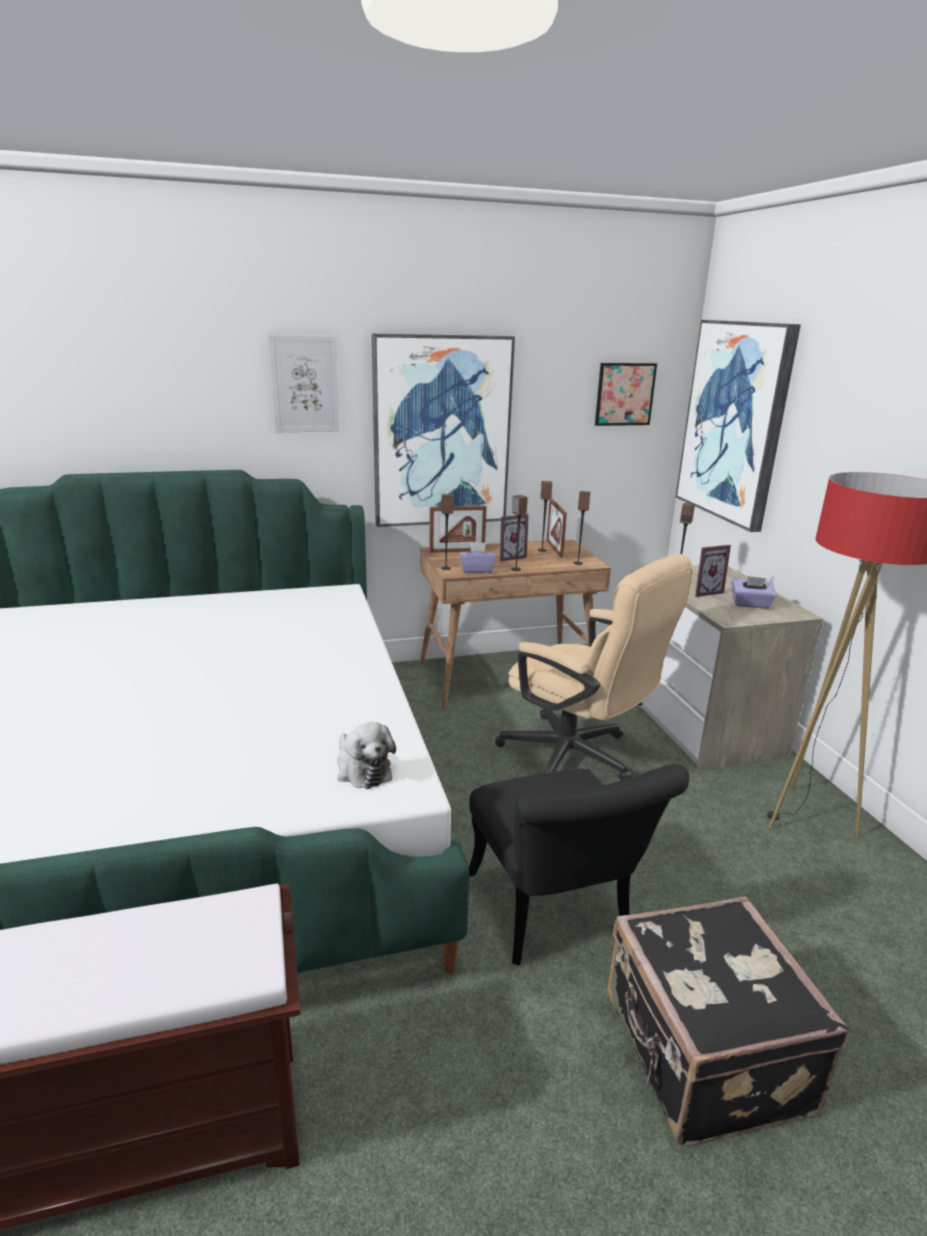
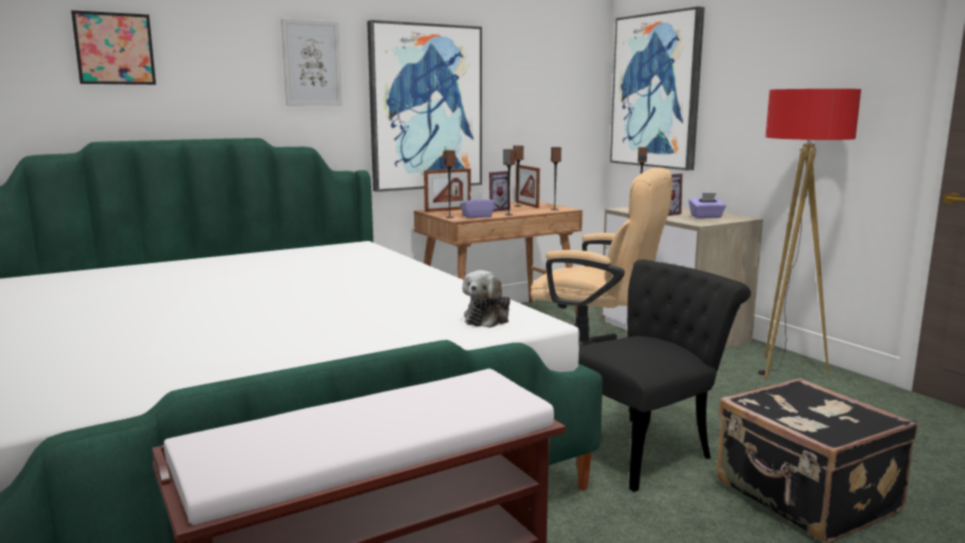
camera: 15 degrees left, 10 degrees down
(362, 769) = (488, 318): plush toy -> plush toy turned 75 degrees clockwise
(555, 917) = (643, 447): black chair -> black chair turned 90 degrees counterclockwise
(625, 394) = (564, 78): picture -> picture (114, 48)

